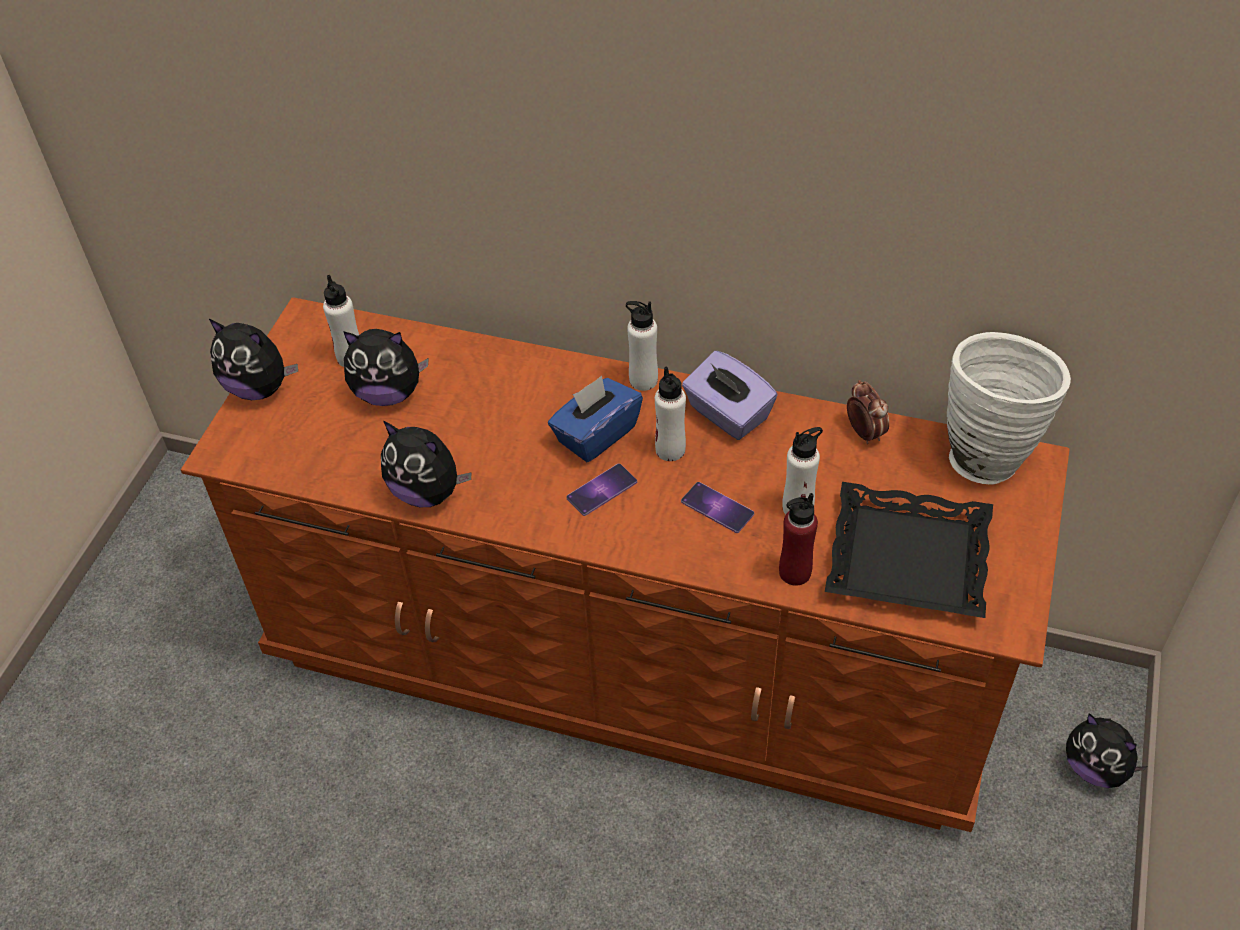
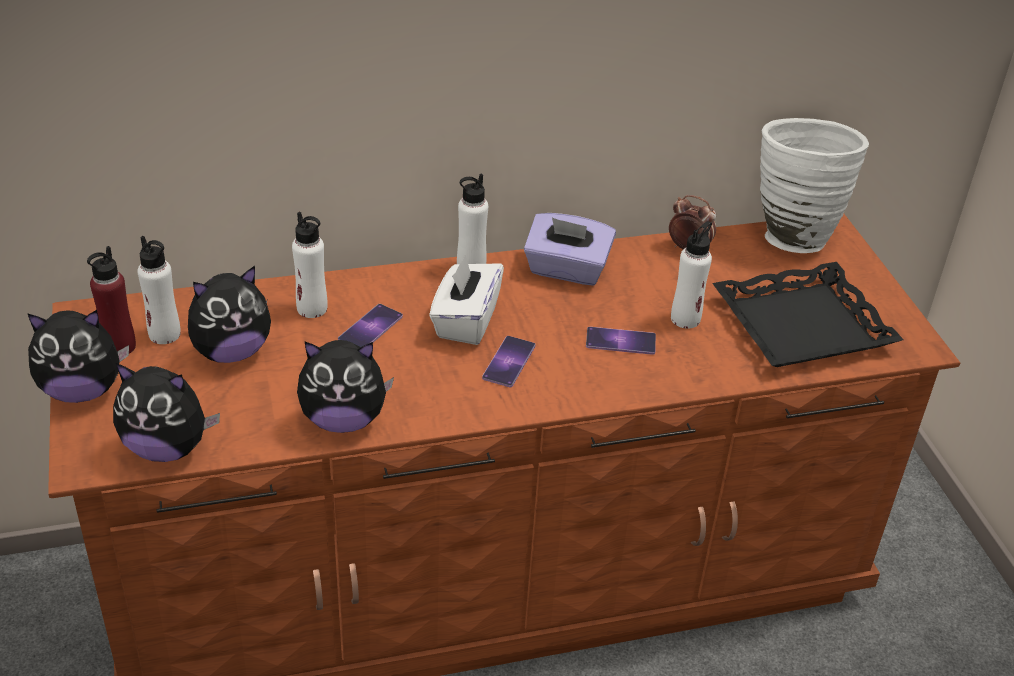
camera: 35 degrees left, 10 degrees down
(512, 411) = (370, 328): none -> phone
(596, 434) = (465, 321): blue tissue box -> white tissue box
(670, 450) = (542, 311): white bottle -> white bottle (312, 308)
(794, 572) = (726, 366): red bottle -> red bottle (119, 346)
(1095, 768) = (913, 505): plush toy -> plush toy (167, 447)

